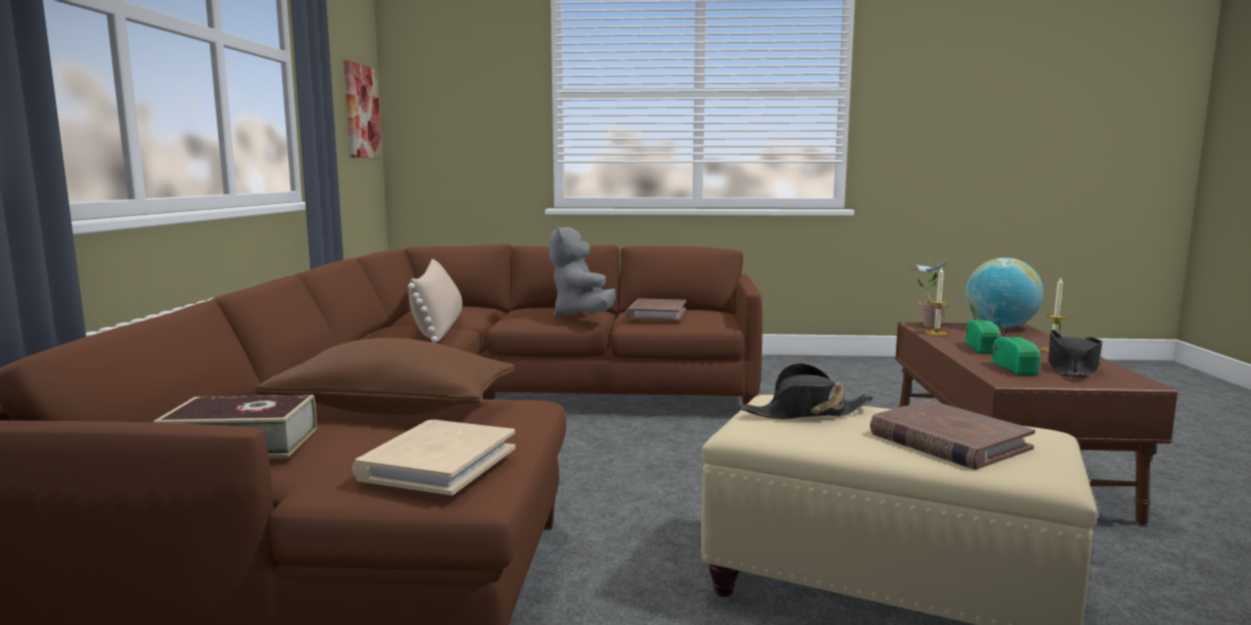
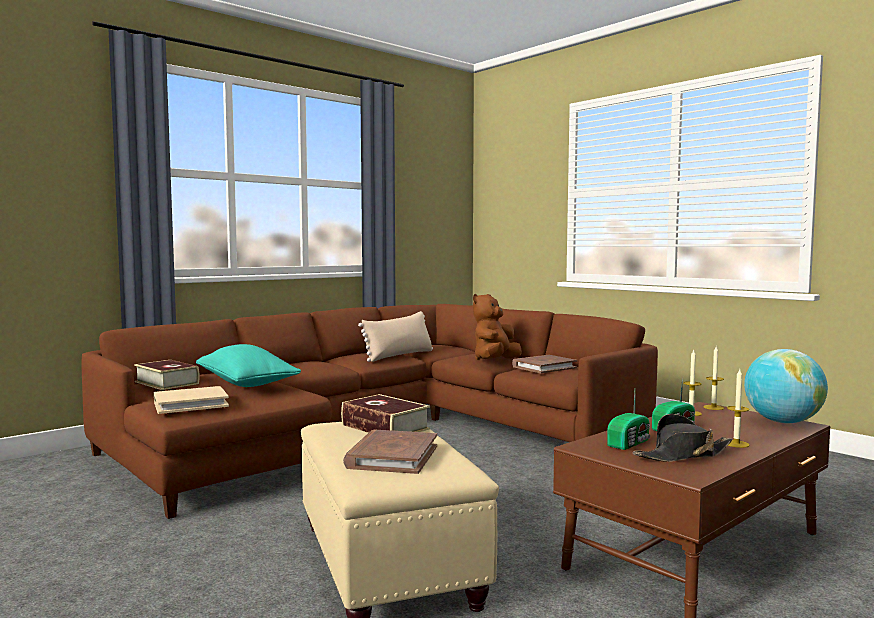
camera: 45 degrees right, 5 degrees down
(361, 112) = (446, 213): picture -> none
(393, 410) = (246, 384): brown pillow -> turquoise pillow
(582, 316) = (495, 361): grey plush toy -> brown plush toy
(806, 413) = (385, 427): black hat -> book
(926, 325) = (713, 407): potted plant -> candle

